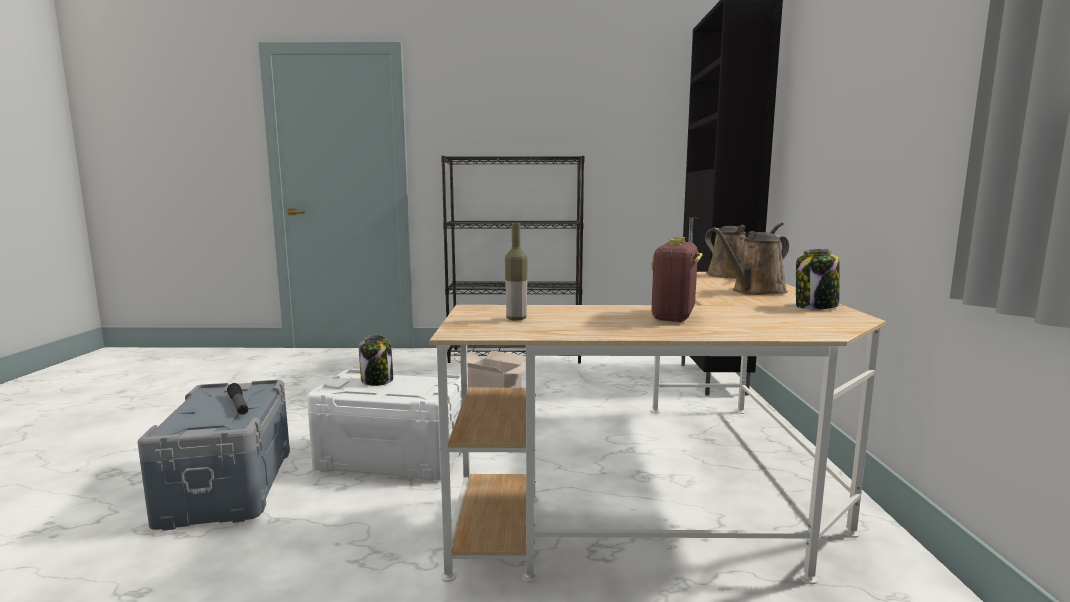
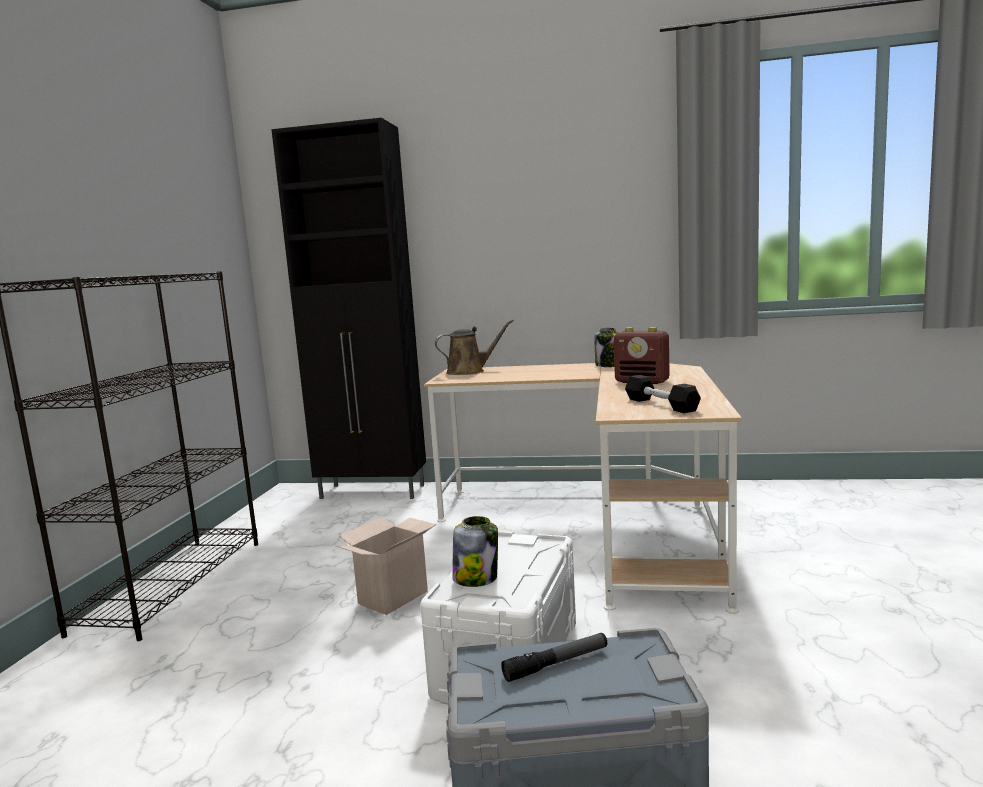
camera: 80 degrees left, 0 degrees up
(516, 319) = (661, 405): bottle -> black dumbbell
(755, 291) = (549, 370): brown watering can -> none

